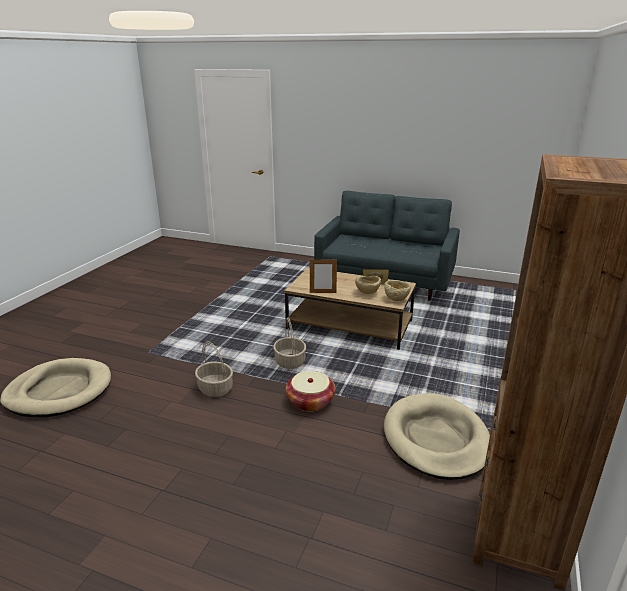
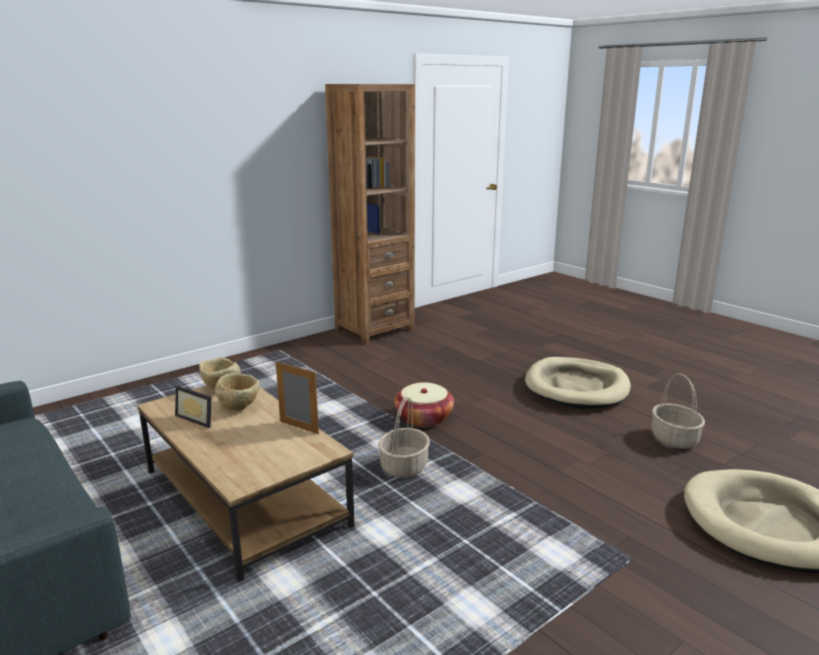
camera: 150 degrees left, 5 degrees down
(216, 388) = (526, 461): basket -> basket (673, 439)
(435, 439) = (350, 367): beige dog bed -> beige dog bed (576, 387)

